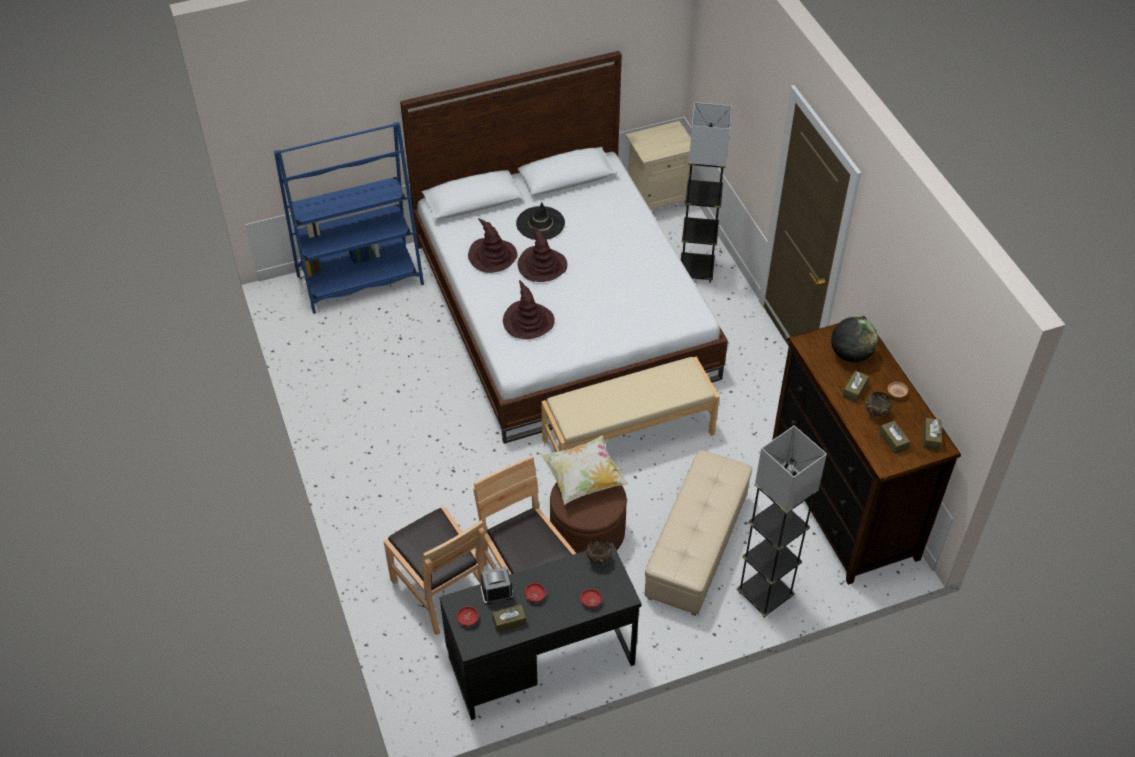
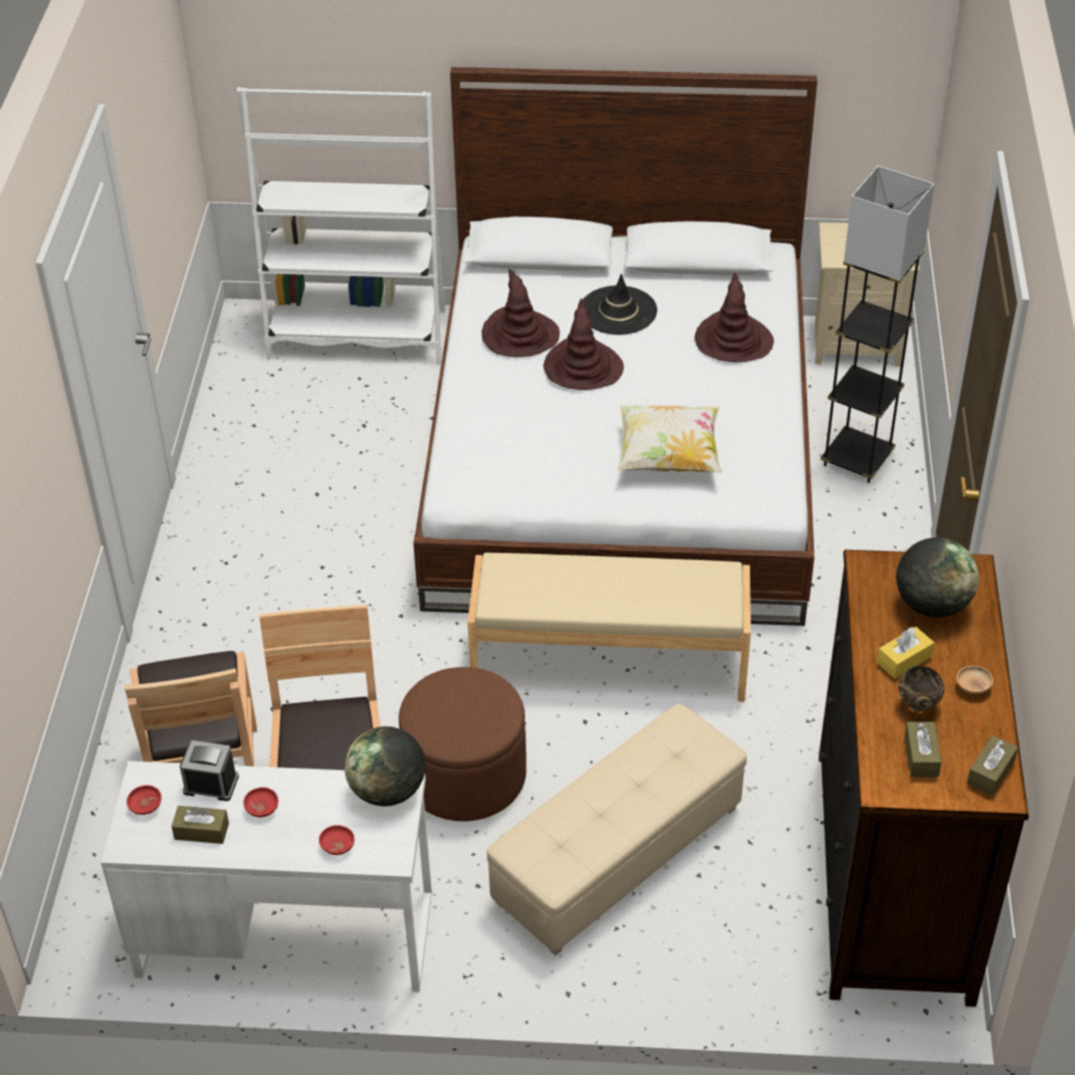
camera: 25 degrees right, 5 degrees down
(360, 280) = (357, 335): blue bookcase -> white bookcase
(528, 321) = (513, 436): brown hat -> brown hat (733, 340)
(541, 660) = (285, 932): black desk -> white desk
(583, 479) = (469, 684): pillow -> pillow (668, 457)
(598, 559) = (387, 791): brown bowl -> globe
(764, 595) = (682, 965): grey floor lamp -> none
(854, 390) = (904, 660): brown tissue box -> yellow tissue box

